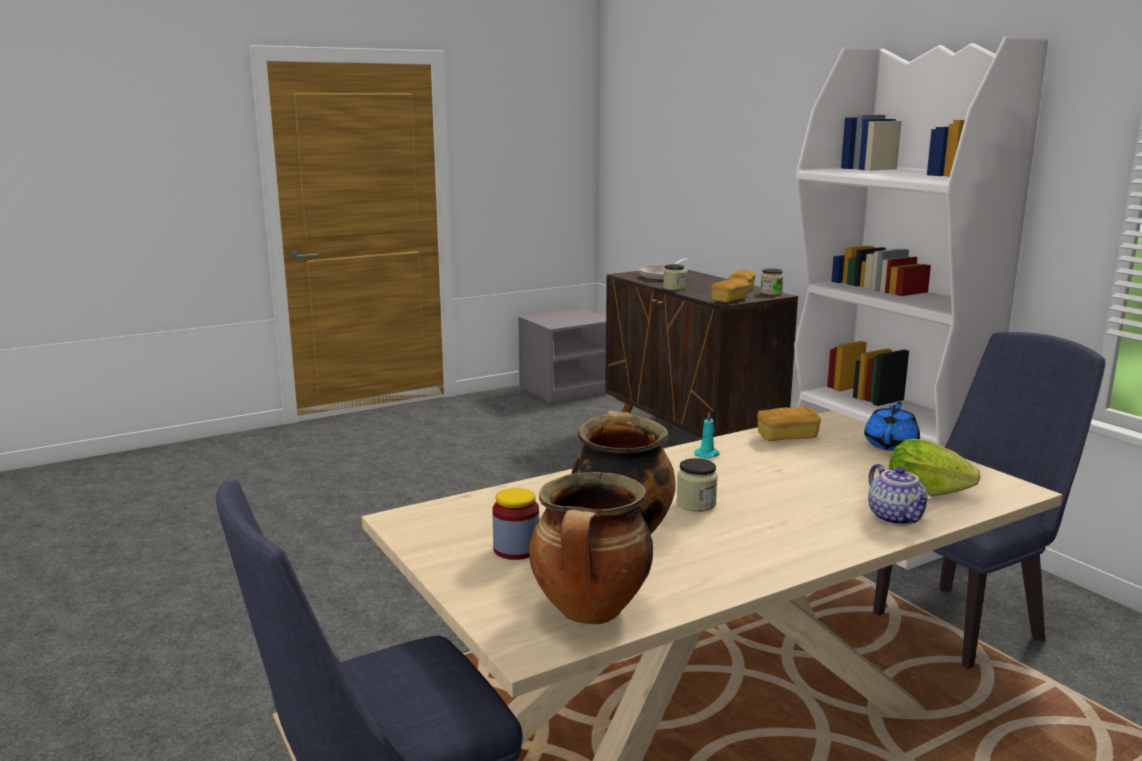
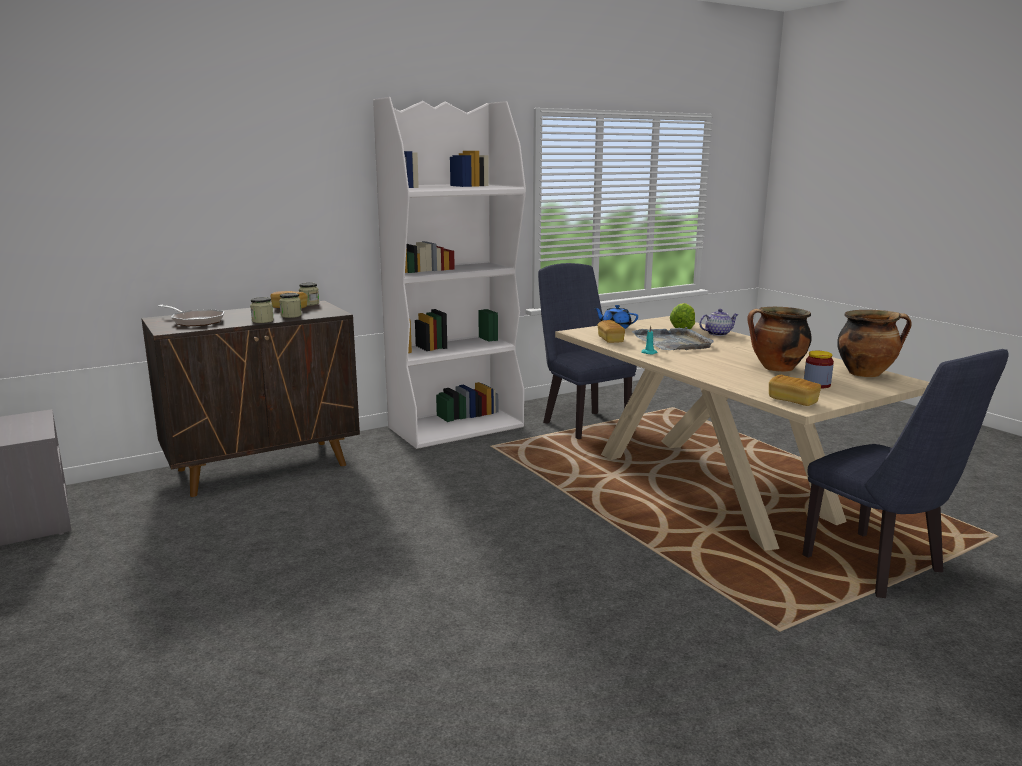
camera: 90 degrees left, 0 degrees up
(696, 504) = (726, 357): jar -> jar (291, 316)
(729, 300) = (331, 312): bread -> bread (793, 401)
(792, 475) = (673, 342): none -> grey tray

